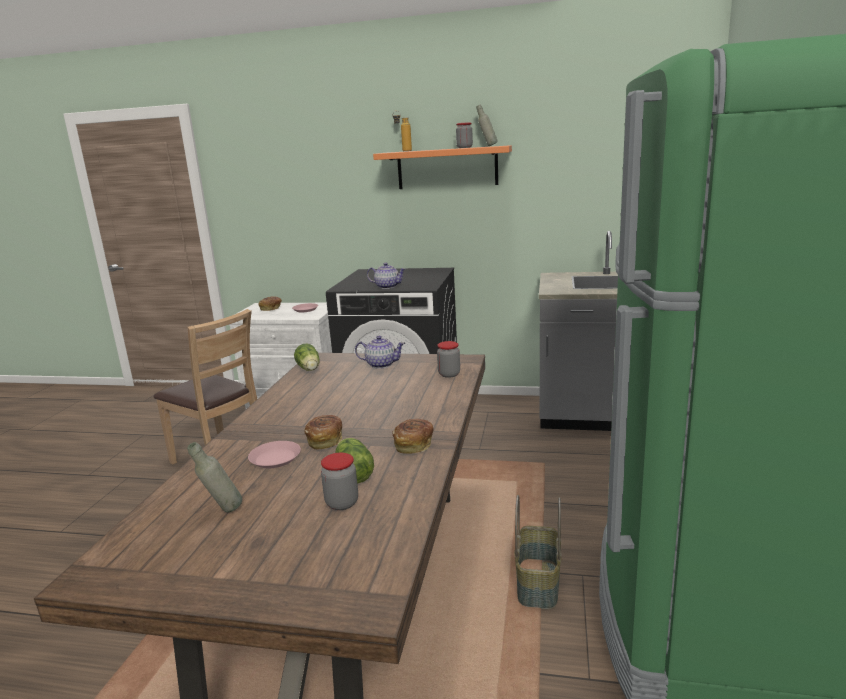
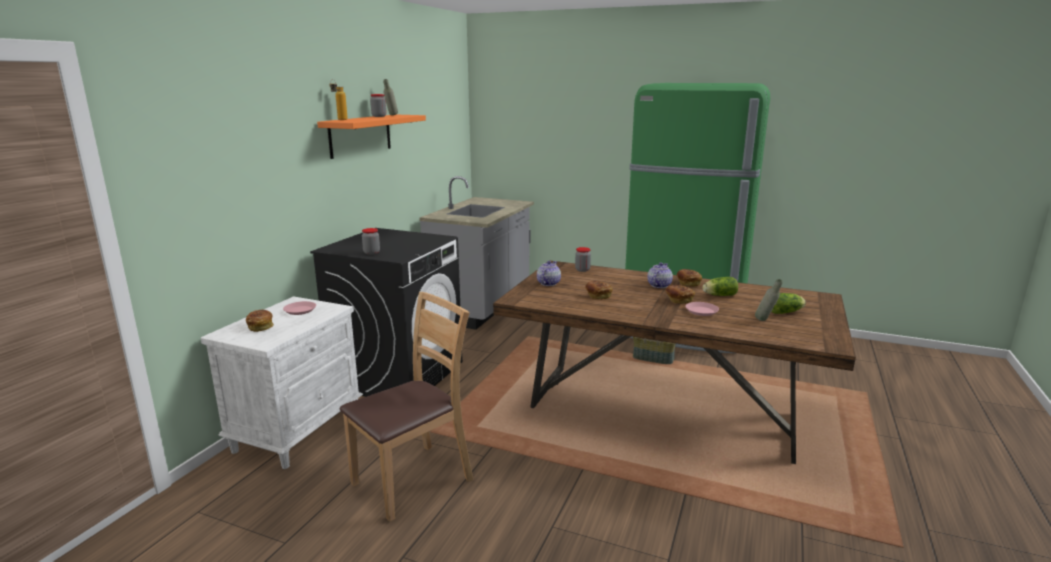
camera: 80 degrees left, 0 degrees up
(309, 369) = (540, 303): lettuce -> lettuce (786, 312)
(337, 392) = (598, 296): none -> bread
(342, 503) = (751, 298): jar -> jar (371, 253)
(387, 287) = (420, 246): teapot -> teapot (658, 285)

